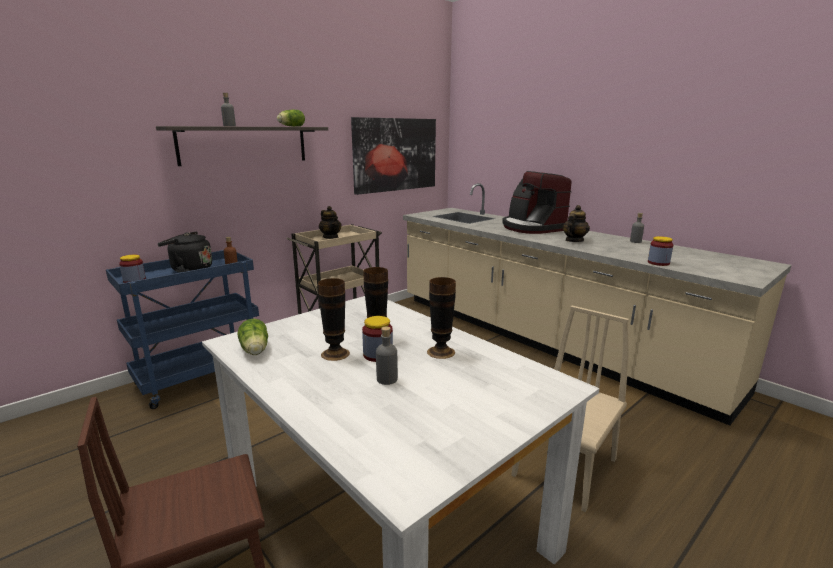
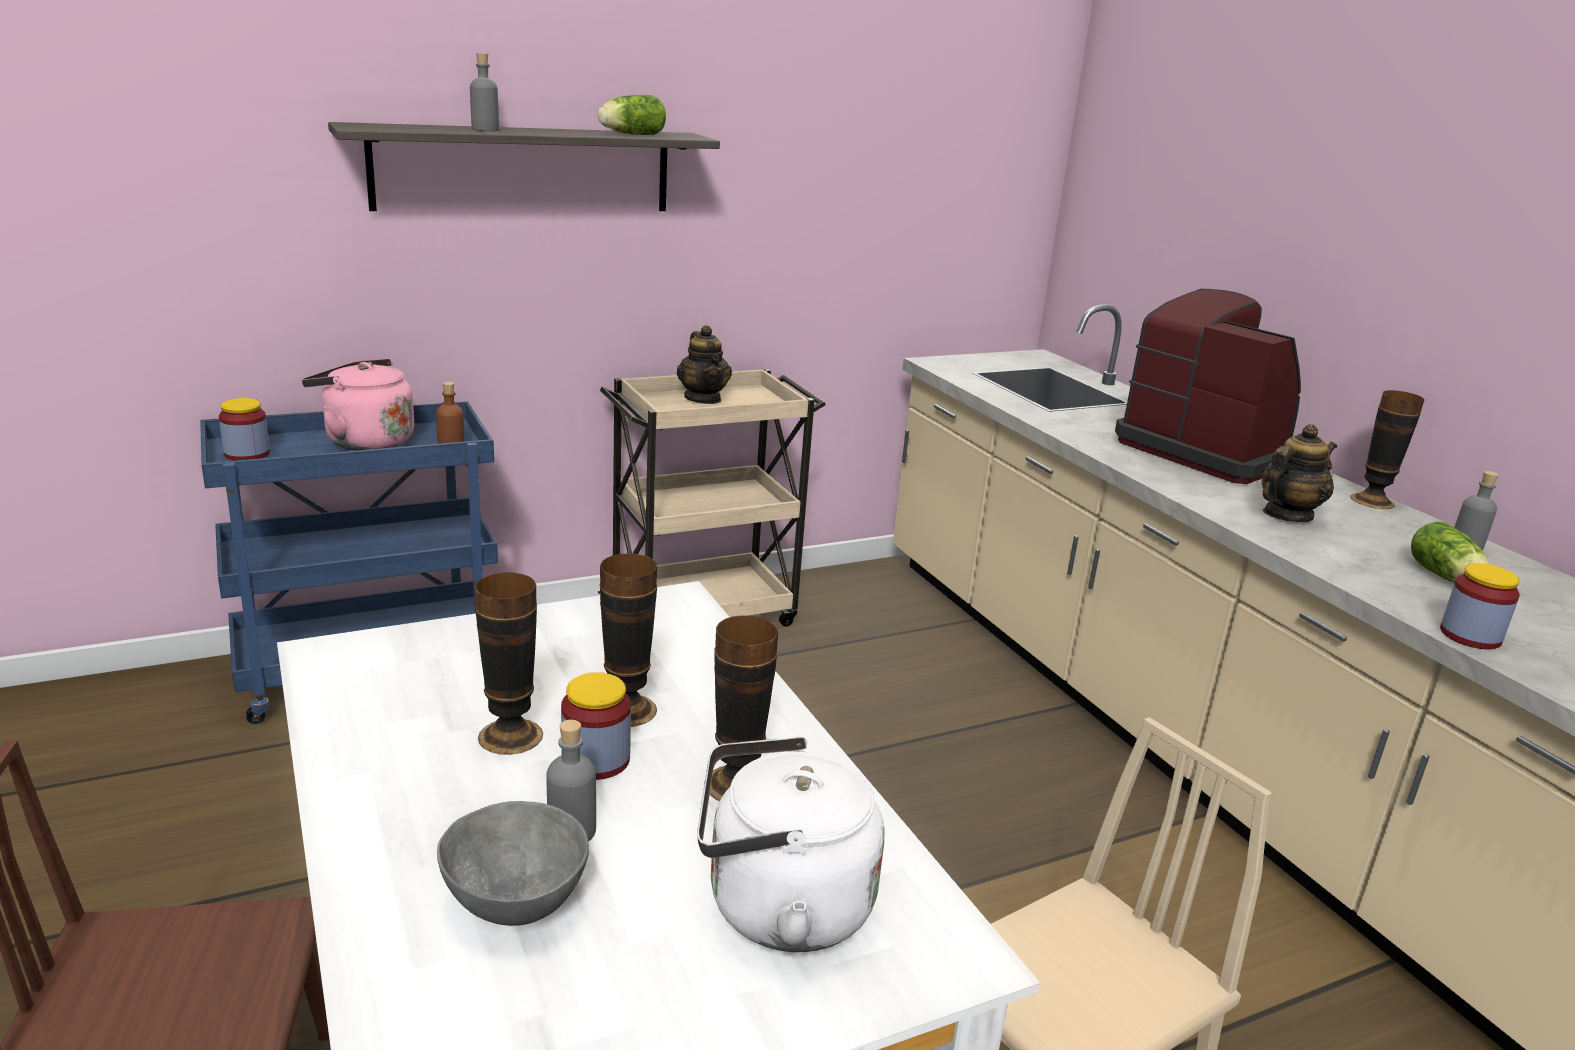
camera: 15 degrees right, 5 degrees up
(189, 269) = (365, 441): black kettle -> pink kettle
(255, 351) = (359, 691): lettuce -> lettuce (1445, 578)
(381, 405) = (515, 898): none -> grey bowl
(395, 154) = (905, 207): picture -> none
(488, 386) = (778, 907): none -> white kettle
(532, 227) = (1206, 451): coffee machine -> coffee machine turned 150 degrees clockwise
(596, 234) = (1372, 501): none -> vase

